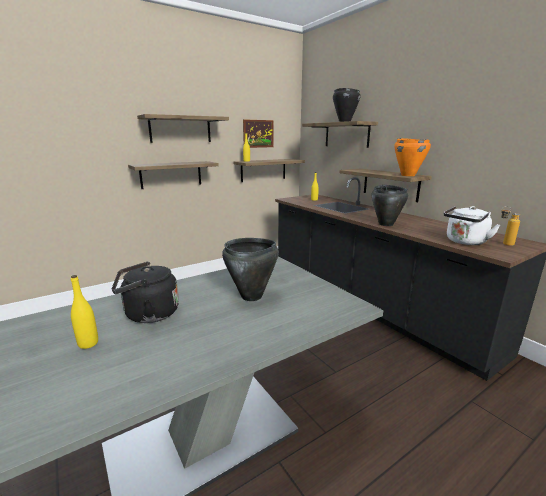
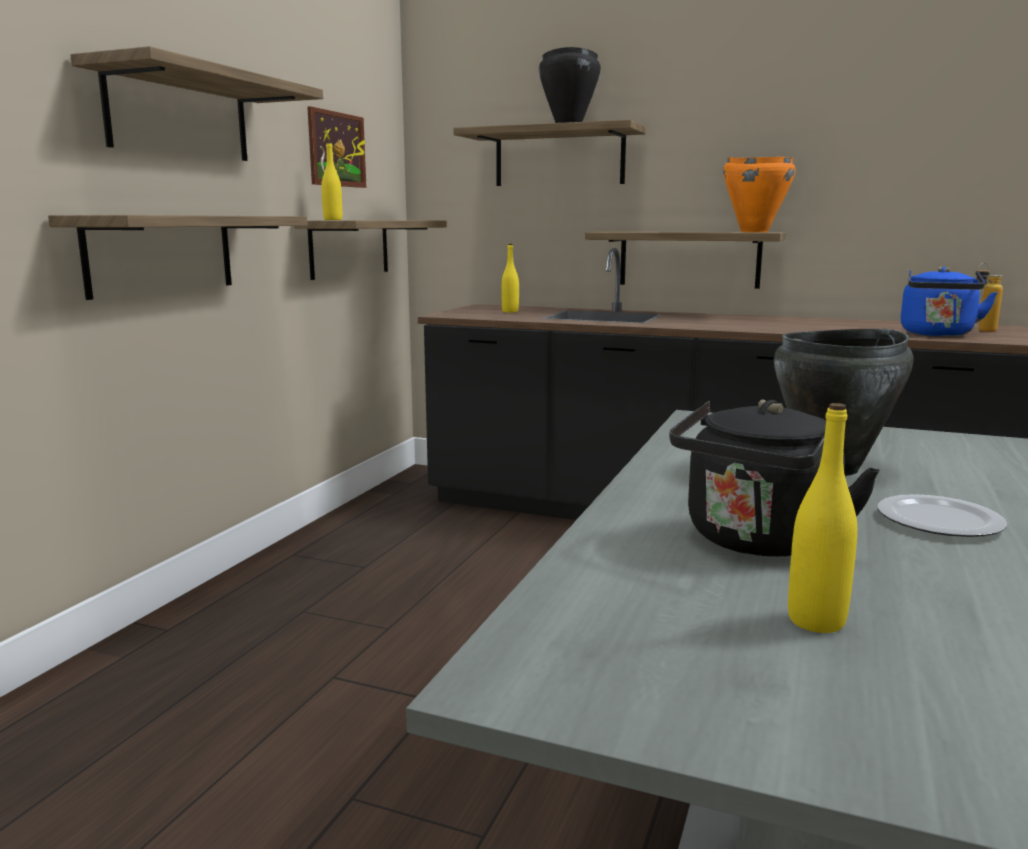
camera: 35 degrees left, 5 degrees down
(219, 328) = (937, 520): none -> plate
(386, 224) = (765, 328): black cooking pot -> none
(464, 242) = (937, 334): white kettle -> blue kettle

